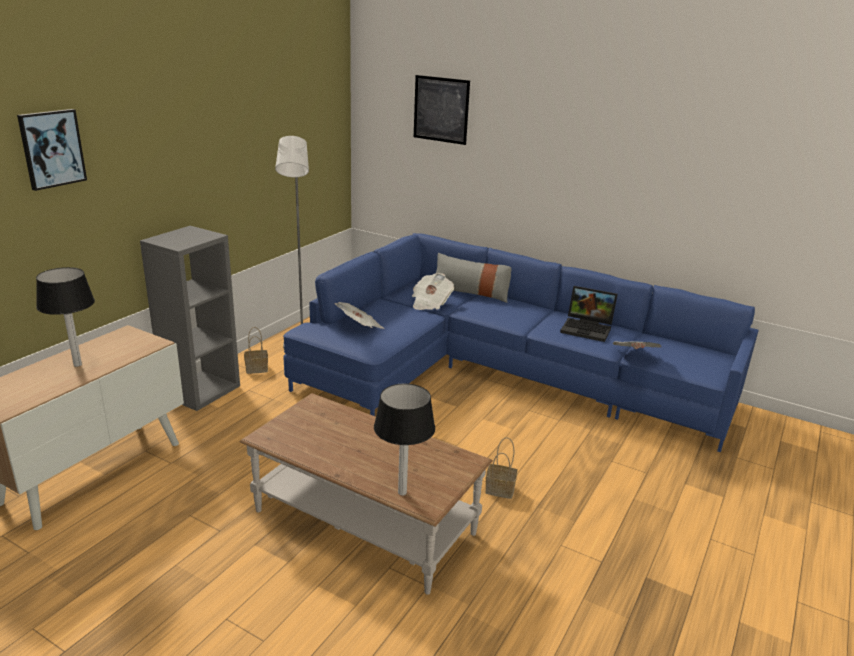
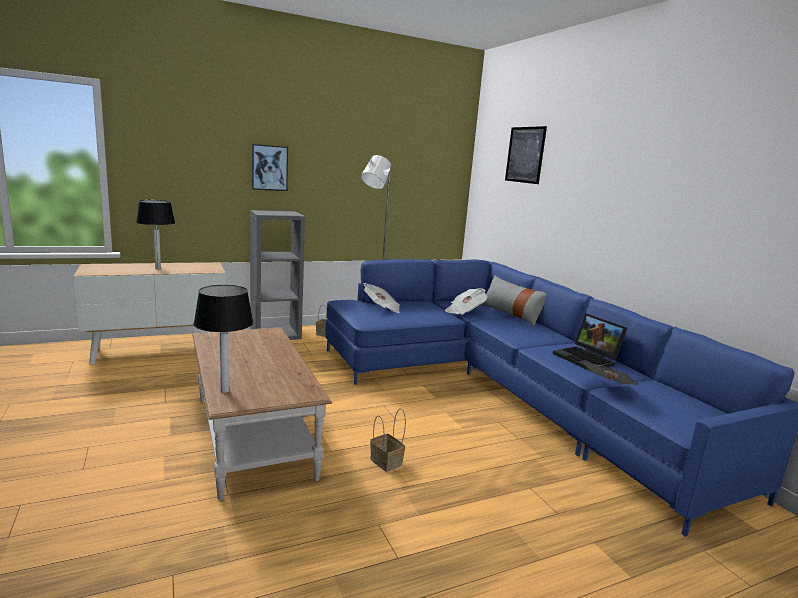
camera: 35 degrees right, 10 degrees down
(52, 148) = (193, 131): picture -> picture (269, 168)

